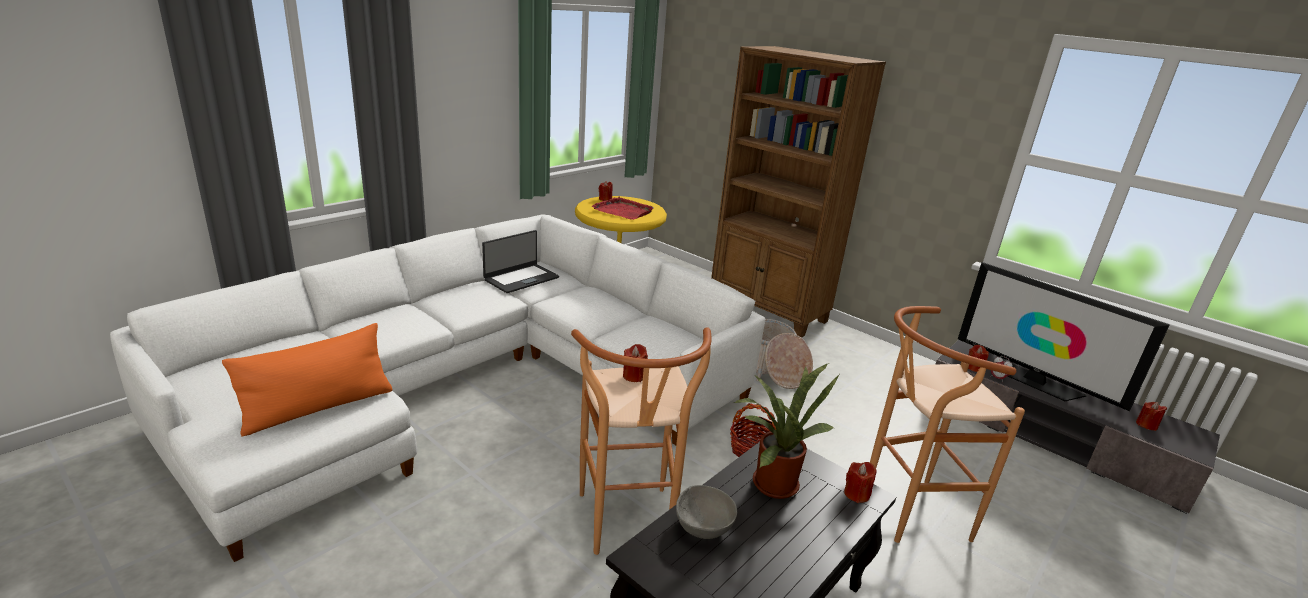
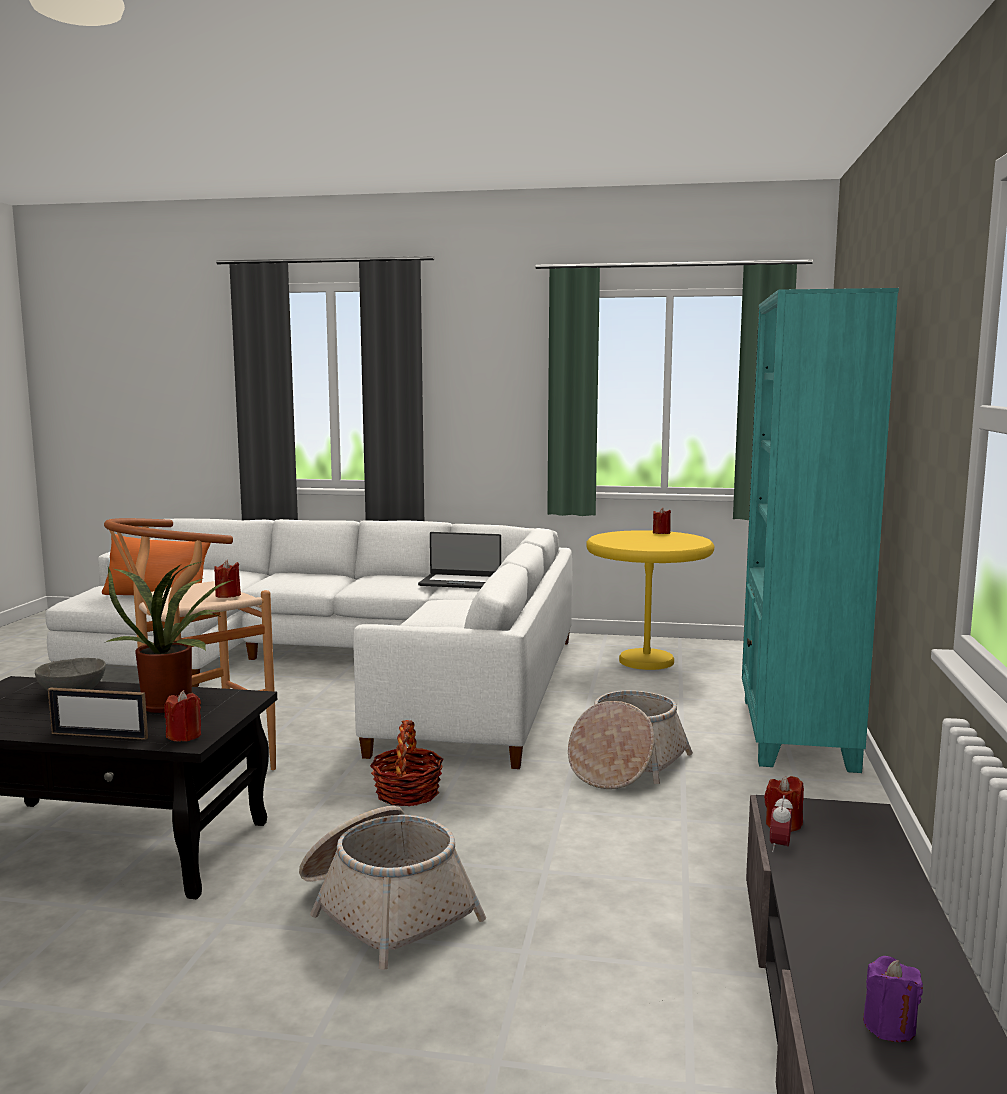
camera: 60 degrees right, 15 degrees down
(623, 211) = (644, 541): red tray -> none
(768, 311) = (795, 733): brown bookcase -> turquoise bookcase
(834, 534) = (99, 735): none -> picture frame
(904, 514) = (384, 908): brown stool -> basket
(1034, 381) = (847, 882): television -> none
(1146, 425) = (889, 1026): red candle -> purple candle

